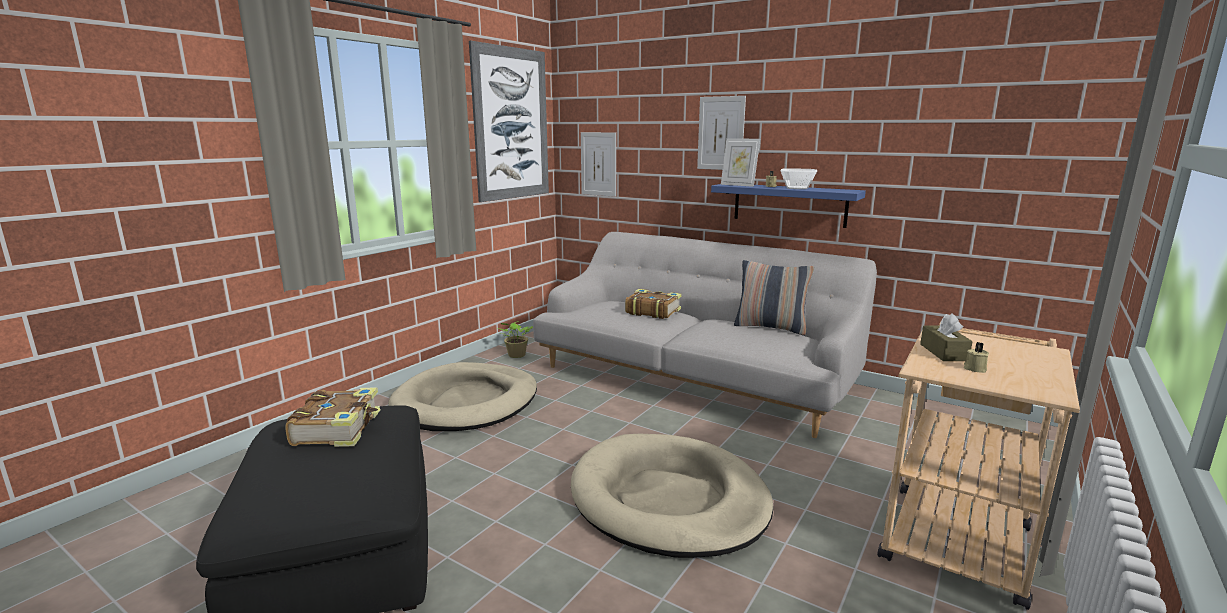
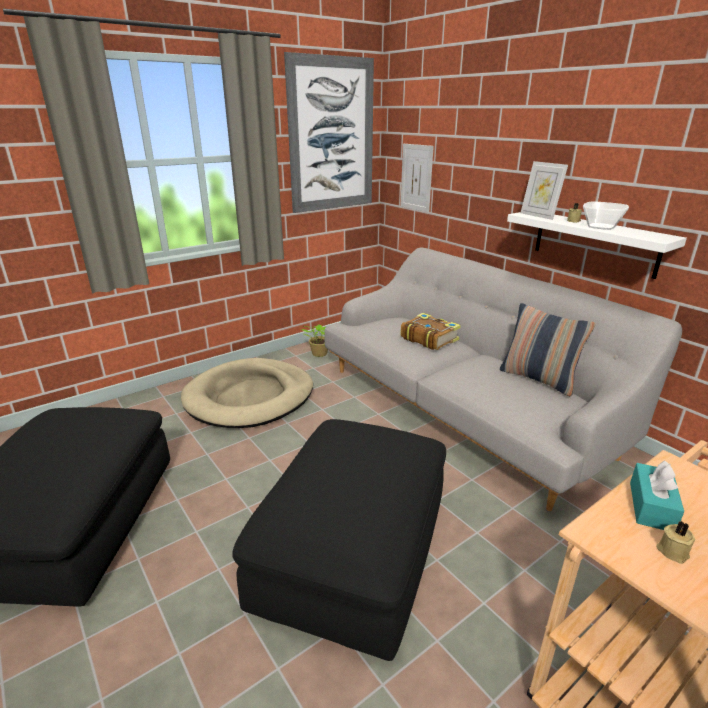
camera: 20 degrees right, 10 degrees up
(339, 428) = (73, 431): book -> none
(668, 500) = (353, 550): beige dog bed -> black ottoman
(721, 133) = (532, 154): picture -> none
(789, 204) = (594, 243): blue shelf -> white shelf
(943, 352) = (651, 506): brown tissue box -> turquoise tissue box

